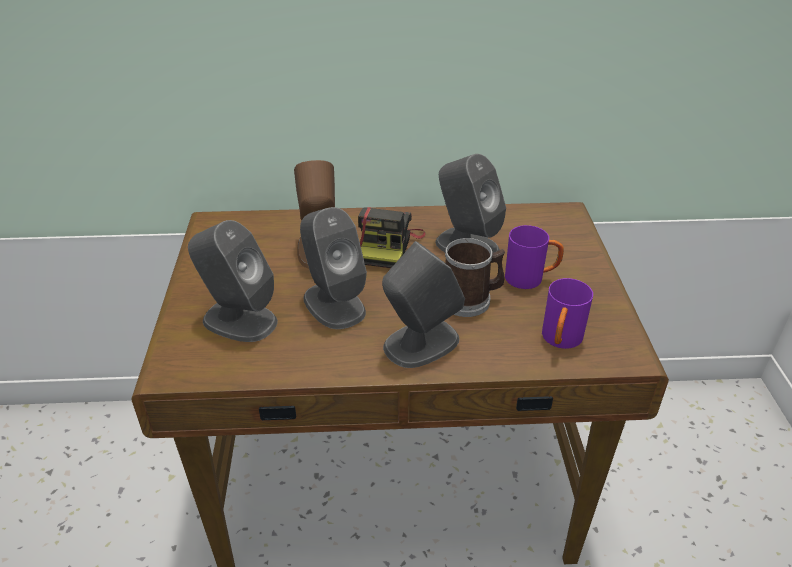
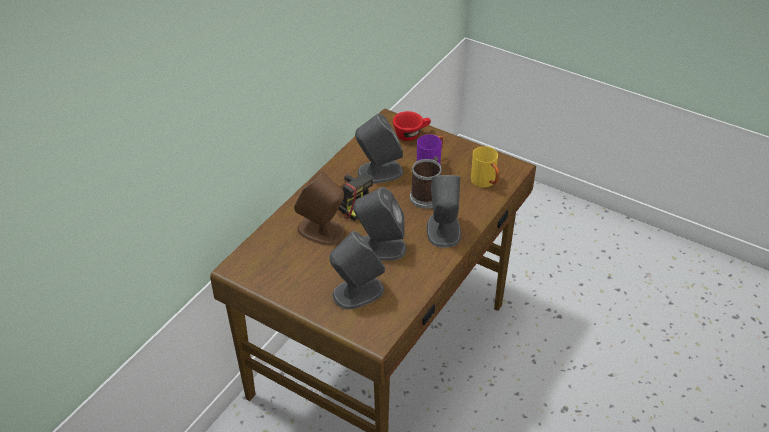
camera: 55 degrees left, 5 degrees up
(560, 341) = (486, 183): purple mug -> yellow mug
(565, 239) = (411, 134): none -> red cup

